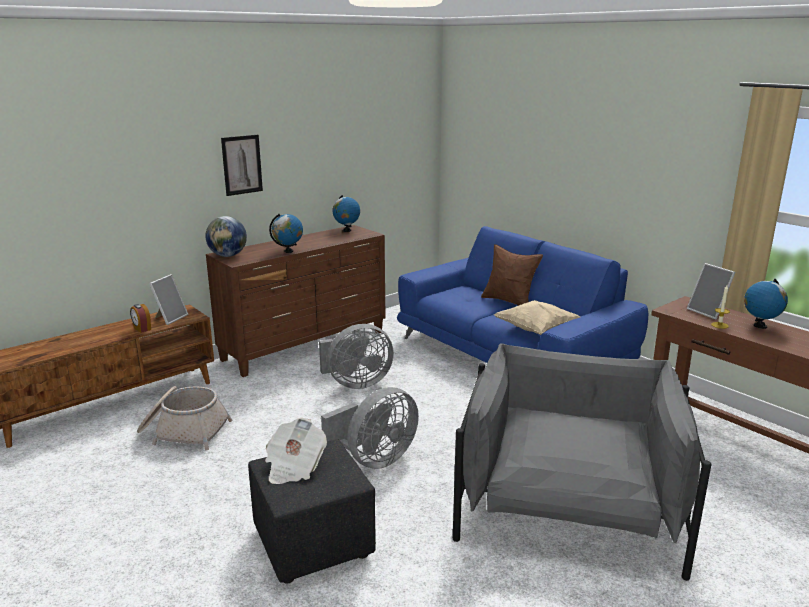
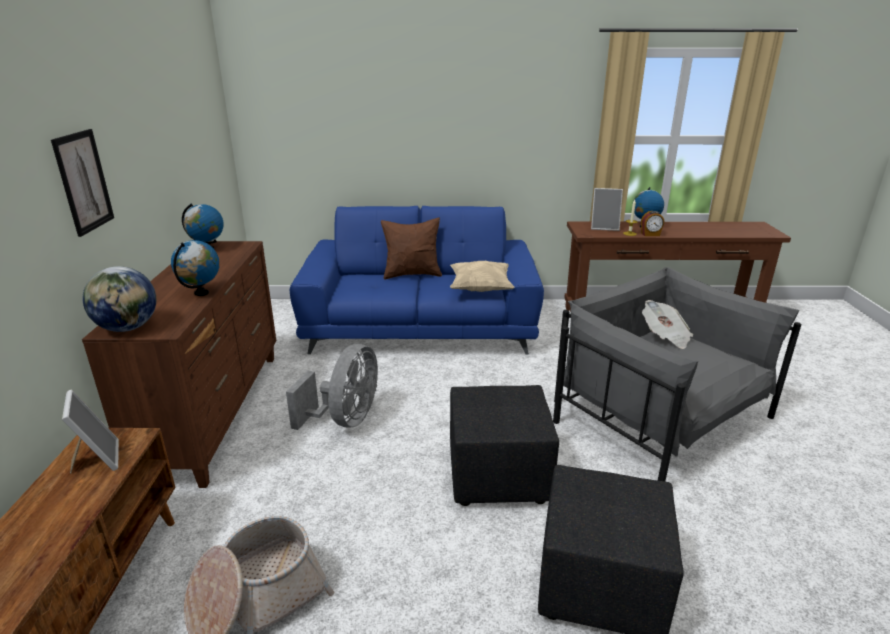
camera: 50 degrees left, 5 degrees up
(142, 329) = (83, 499): alarm clock -> alarm clock (650, 234)
(294, 466) = (593, 516): newspaper -> newspaper (665, 336)
(375, 460) = (496, 475): grey fan -> black ottoman

